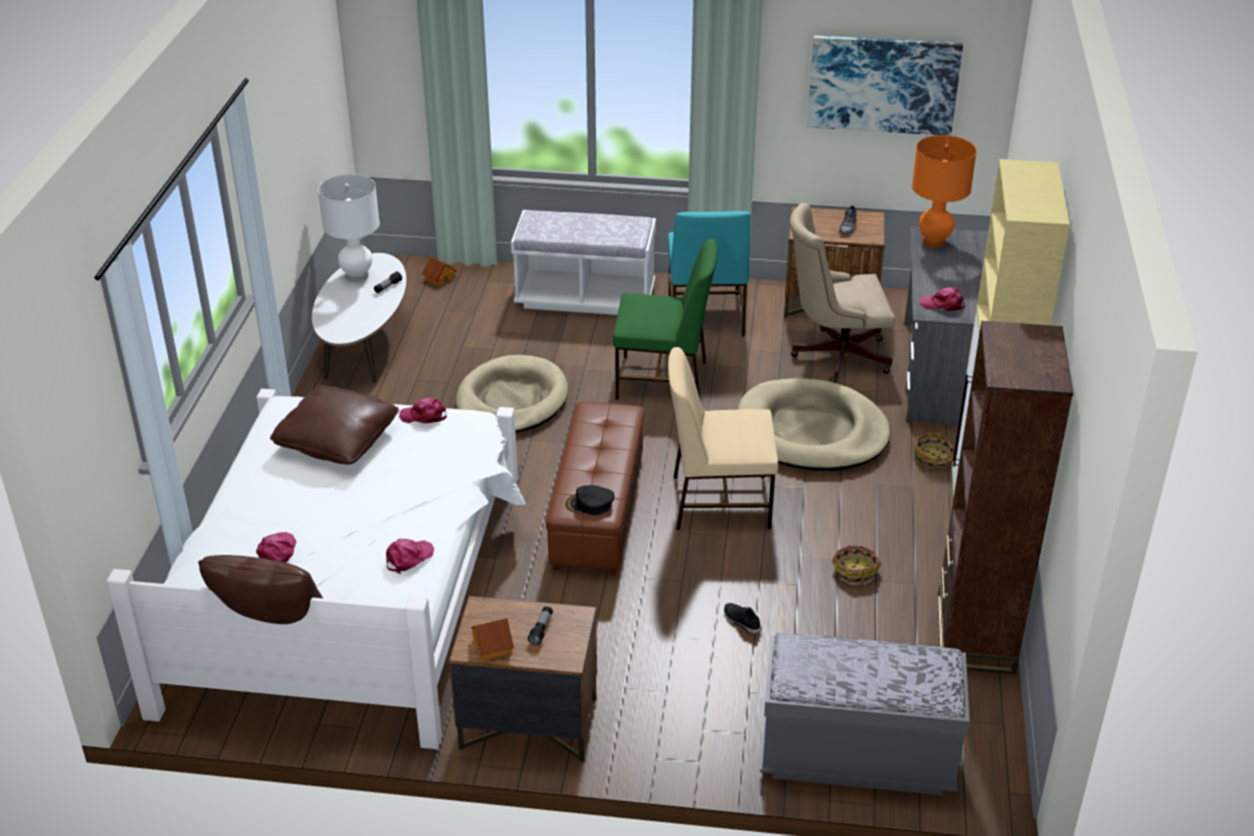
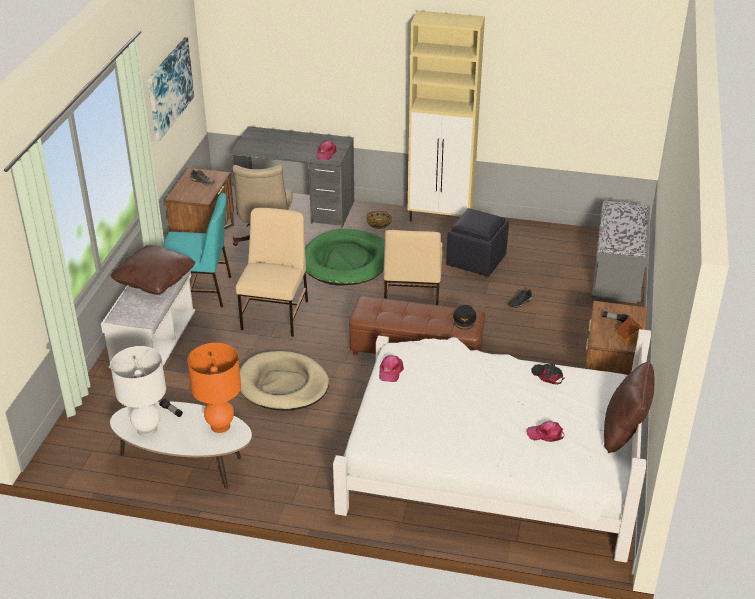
camera: 85 degrees left, 0 degrees up
(337, 440) = (415, 413): brown pillow -> brown pillow (154, 280)
(408, 558) = (547, 375): pink cap -> black cap
(439, 278) = (91, 422): toy house -> none
(663, 381) = (276, 314): green chair -> beige chair
(811, 432) = (346, 261): beige dog bed -> green dog bed
(855, 570) = (477, 260): basket -> black ottoman
(934, 242) = (253, 147): orange table lamp -> orange table lamp (220, 426)
(975, 633) = (527, 231): brown bookcase -> none

